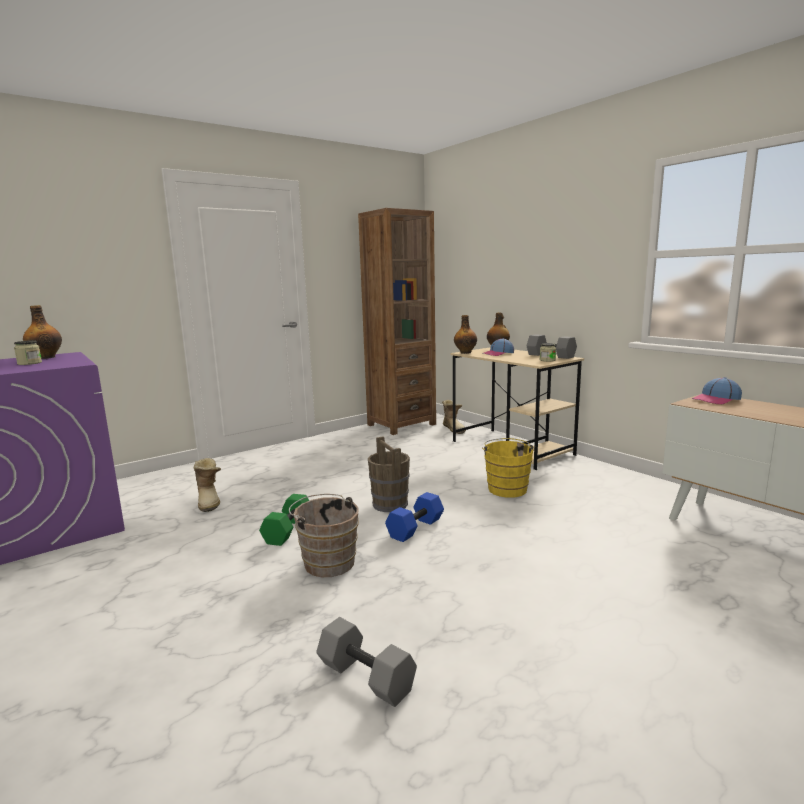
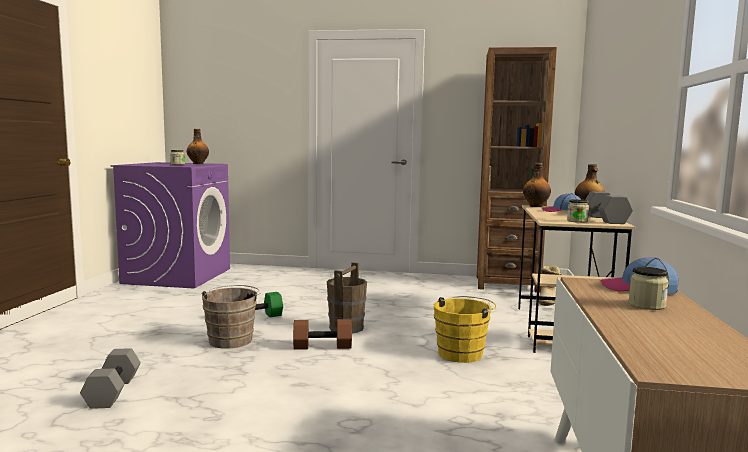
camera: 45 degrees right, 5 degrees down
(210, 501) = (260, 289): boot -> none
(415, 527) = (323, 346): blue dumbbell -> brown dumbbell
(762, 408) = (646, 305): none -> jar

